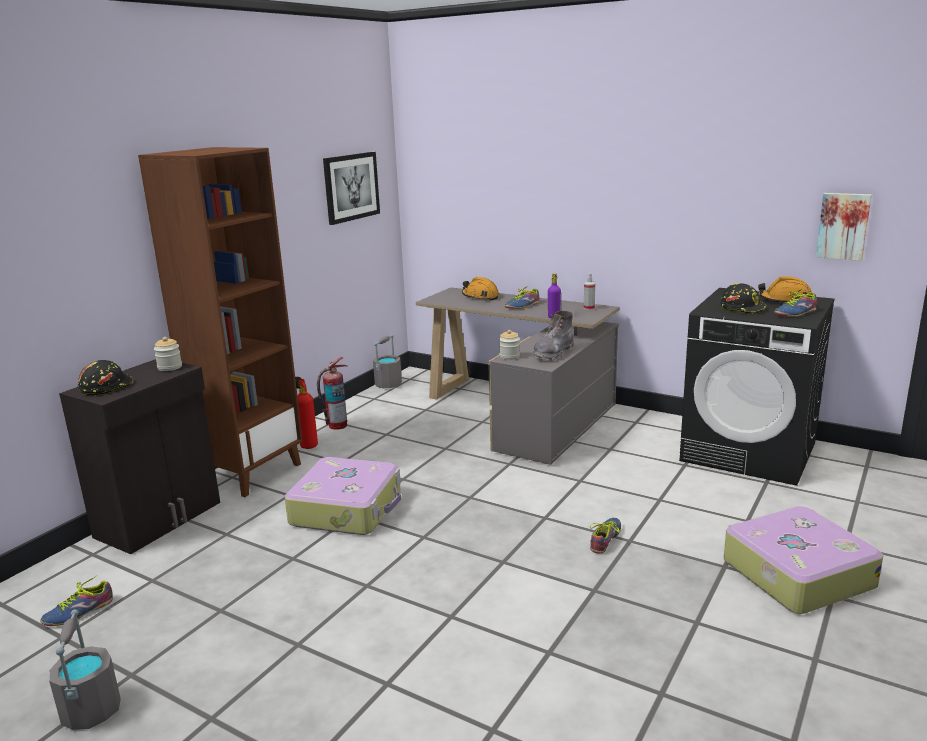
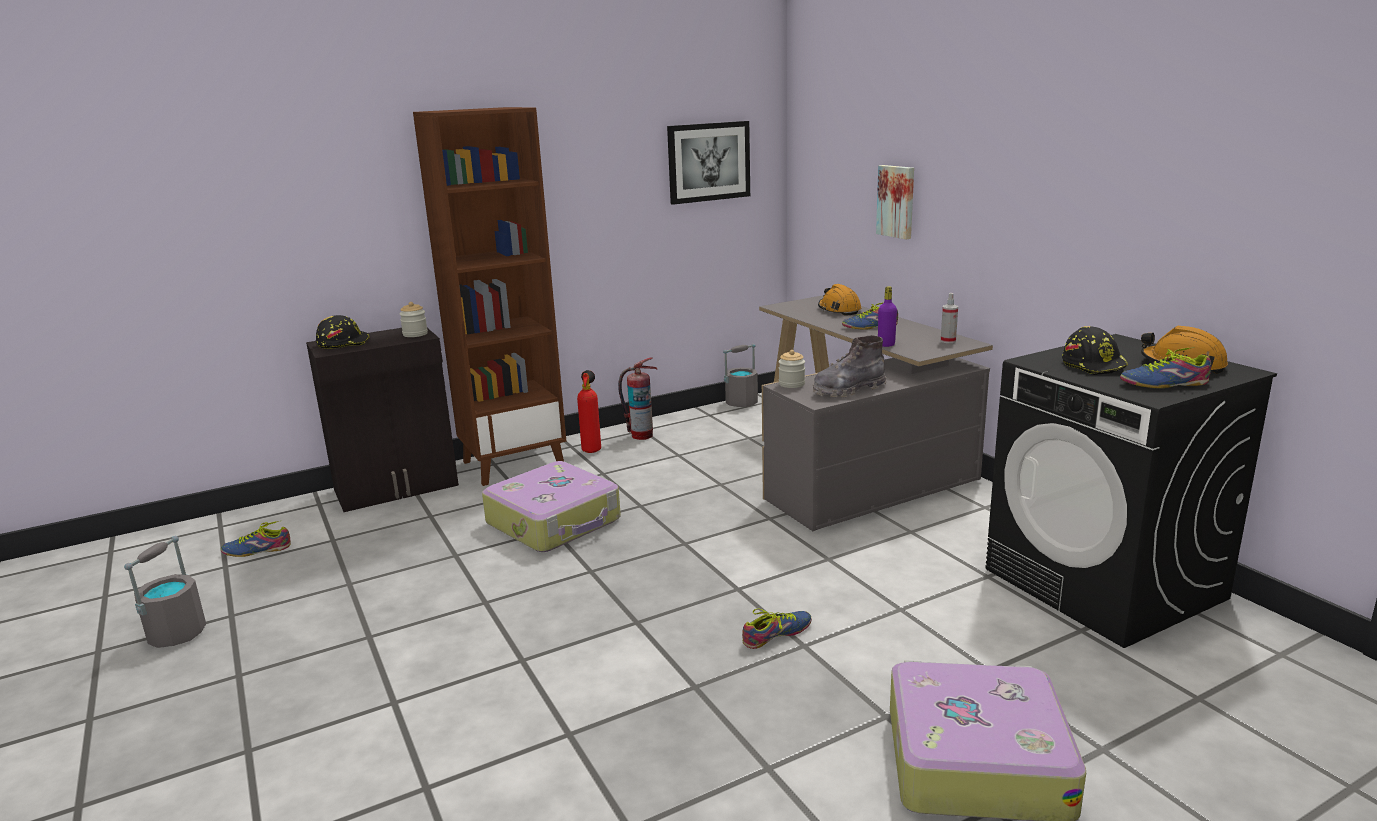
camera: 30 degrees right, 0 degrees up
(843, 226) = (1301, 255): picture -> picture (897, 201)

